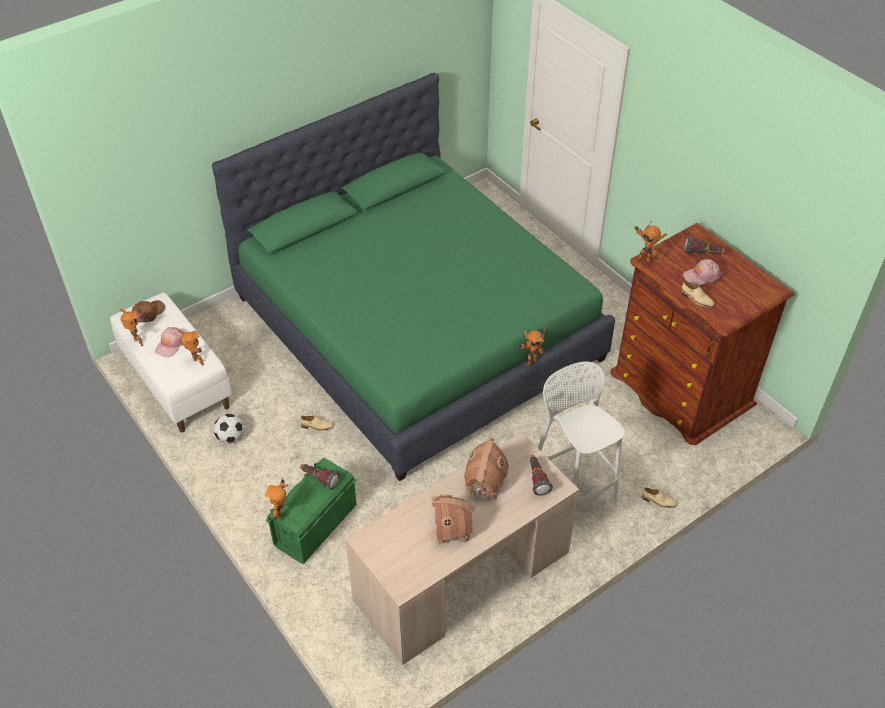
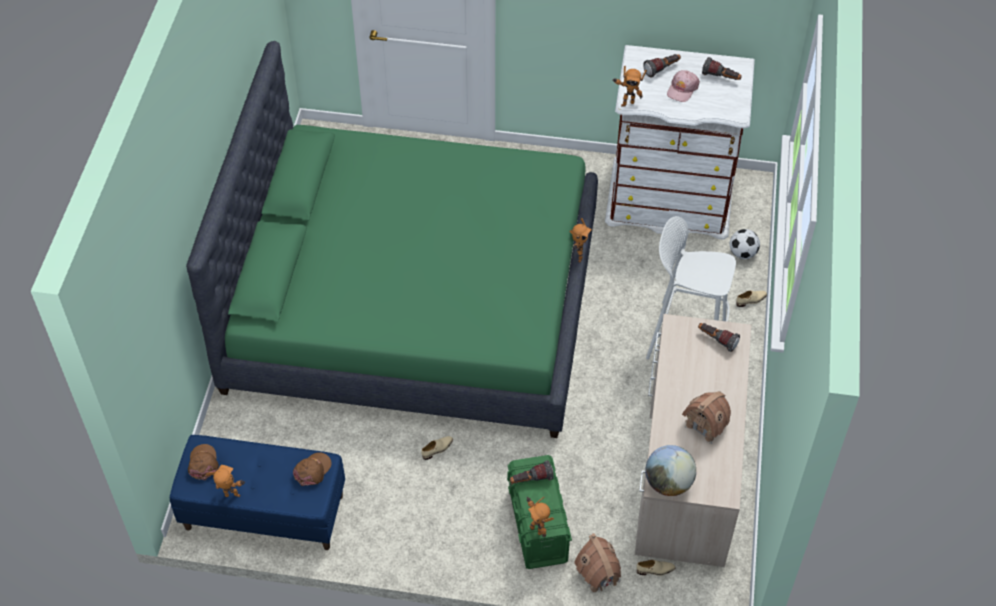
camera: 45 degrees left, 5 degrees up
(171, 344) = (265, 474): pink cap -> none
(176, 382) = (263, 512): white bench -> blue bench
(197, 363) = (313, 470): toy robot -> brown cap
(231, 438) = (378, 518): football -> football (742, 253)
(372, 544) = (668, 483): none -> globe
(484, 483) = (686, 373): toy house -> toy house (598, 574)
(682, 388) = (670, 198): brown dresser -> white dresser
(696, 299) = (700, 111): beige shoe -> beige shoe (655, 570)
(745, 288) = (721, 78): none -> flashlight

